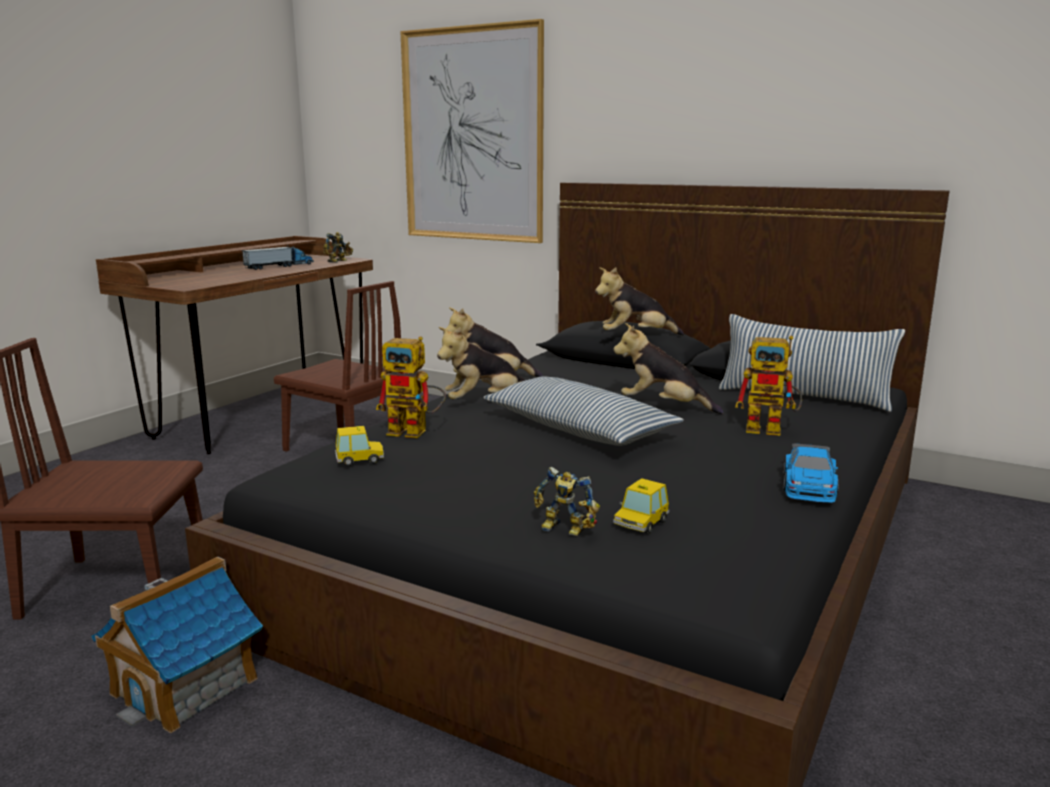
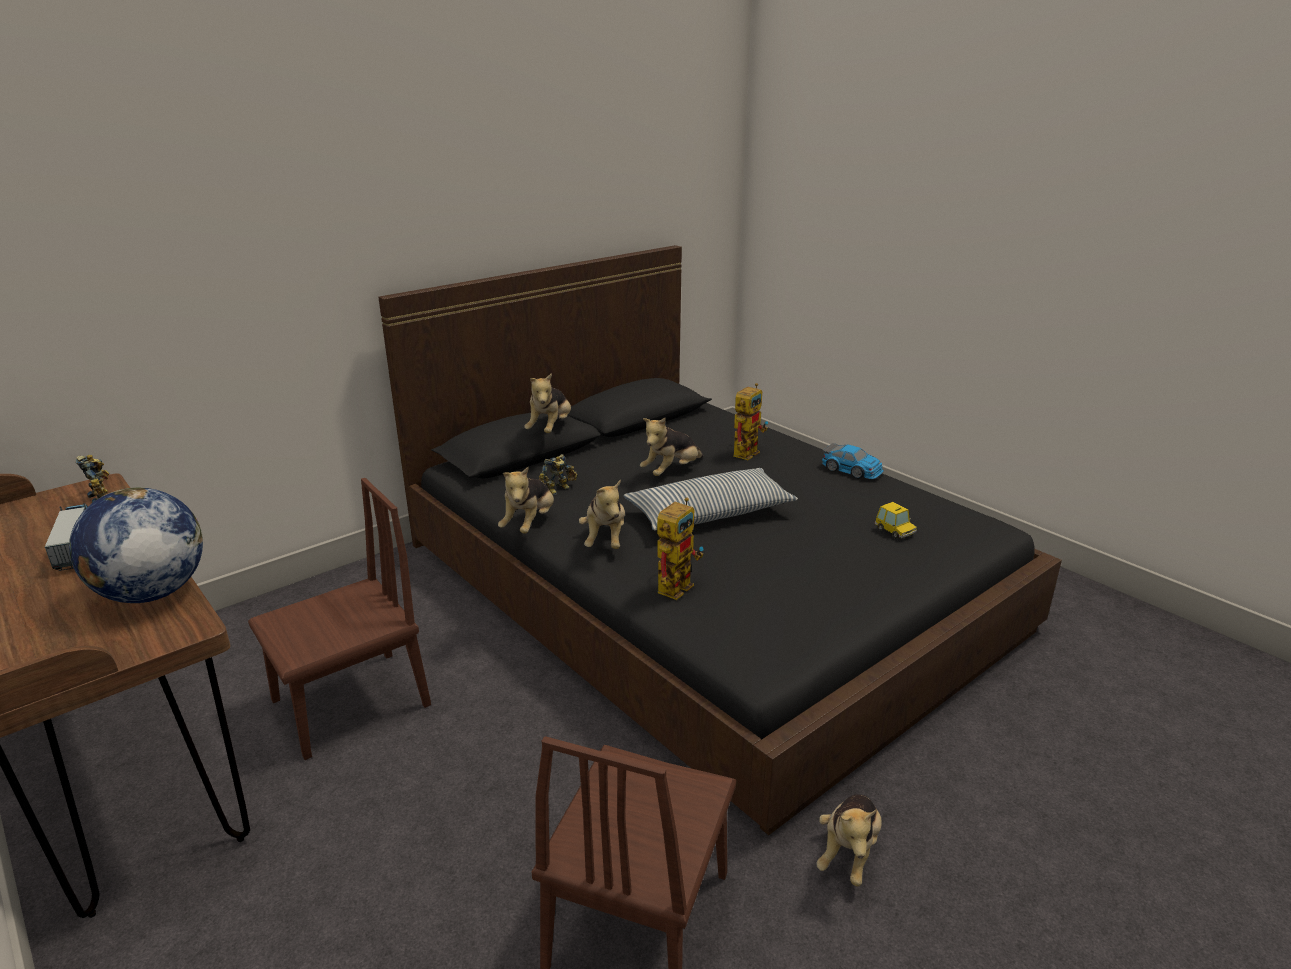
camera: 70 degrees left, 10 degrees up
(186, 686) = (848, 852): toy house -> plush toy
(224, 279) = (151, 593): none -> globe
(360, 459) = (744, 618): toy car -> none
(472, 136) = (226, 260): picture -> none
(564, 530) = (902, 557): toy robot -> toy robot (559, 489)
(803, 397) = (683, 423): pillow -> none

